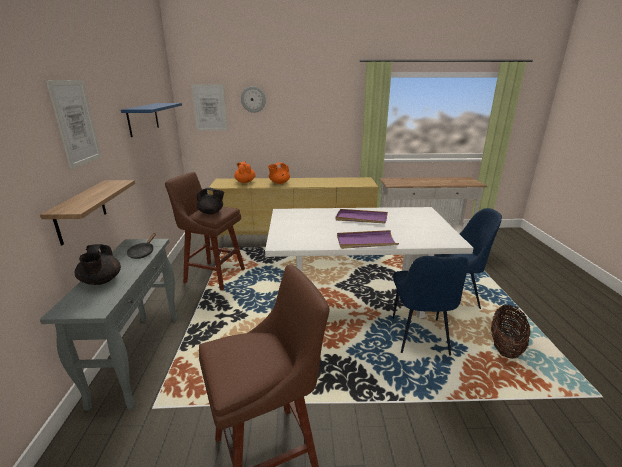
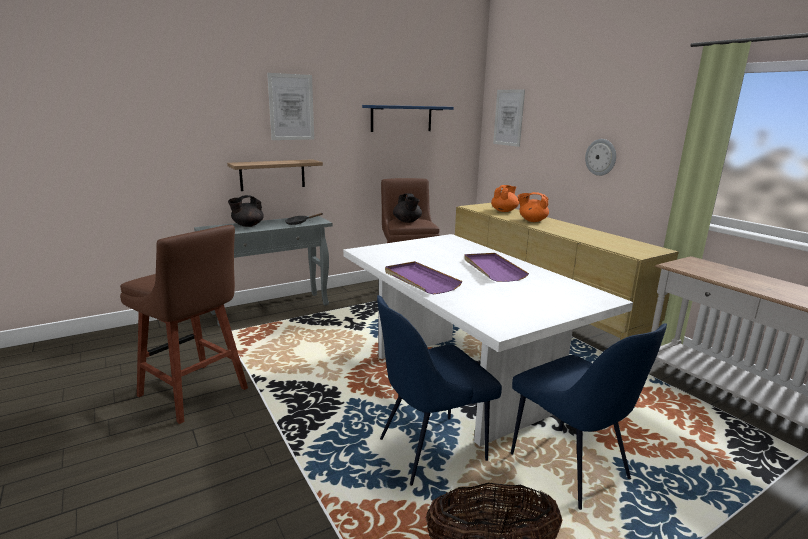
camera: 60 degrees right, 5 degrees down
(253, 99) = (550, 109): wall clock -> wall clock (601, 157)

